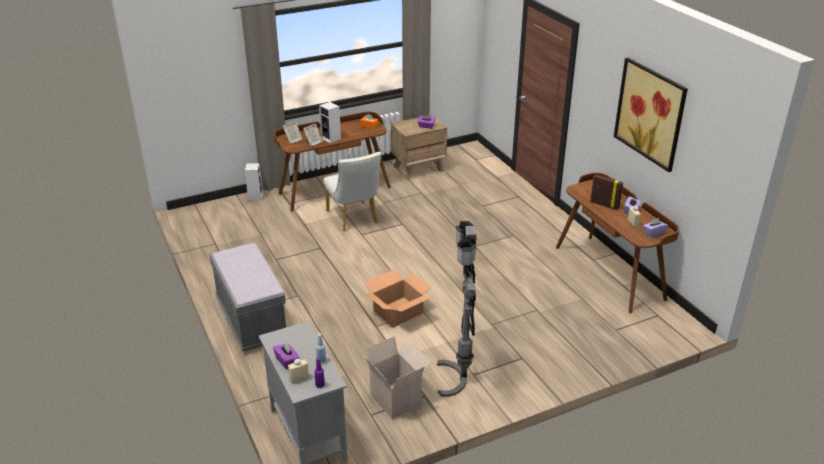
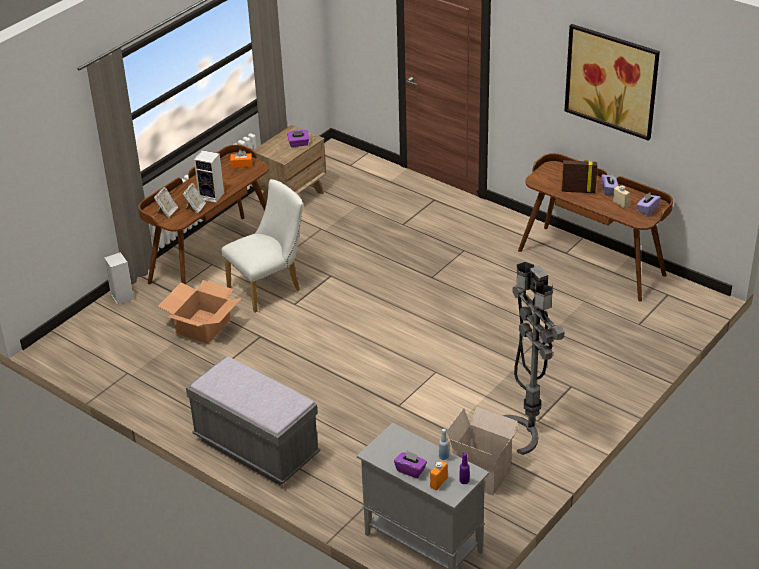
camera: 25 degrees left, 5 degrees up
(299, 379) = (439, 483): beige bottle -> orange bottle
(354, 219) = (269, 287): white chair -> white chair turned 75 degrees counterclockwise
(397, 311) = (408, 381): cardboard box -> cardboard box (202, 326)

